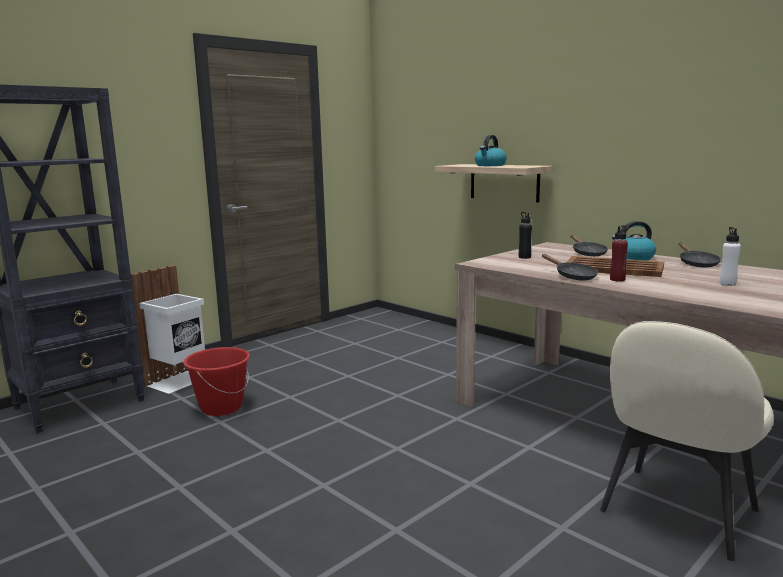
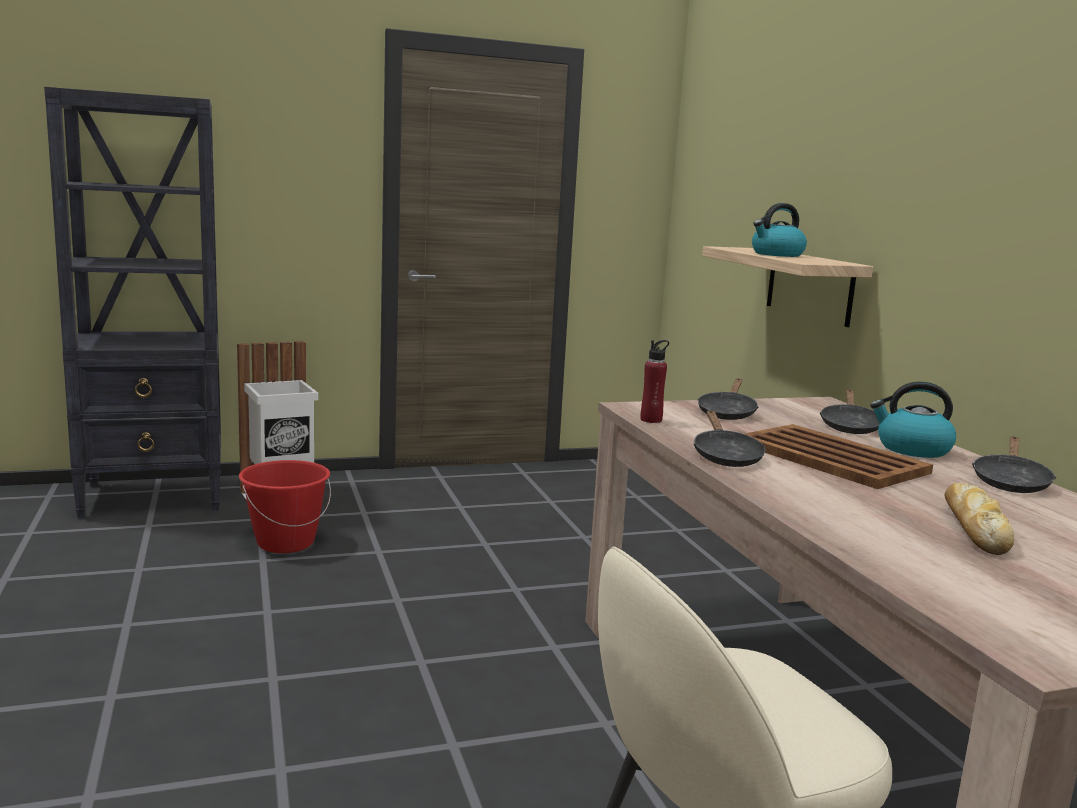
camera: 25 degrees right, 0 degrees up
(524, 257) = (727, 412): black bottle -> black frying pan
(617, 279) = (786, 477): red bottle -> red bottle (651, 420)
(727, 284) = (973, 528): white bottle -> bread

